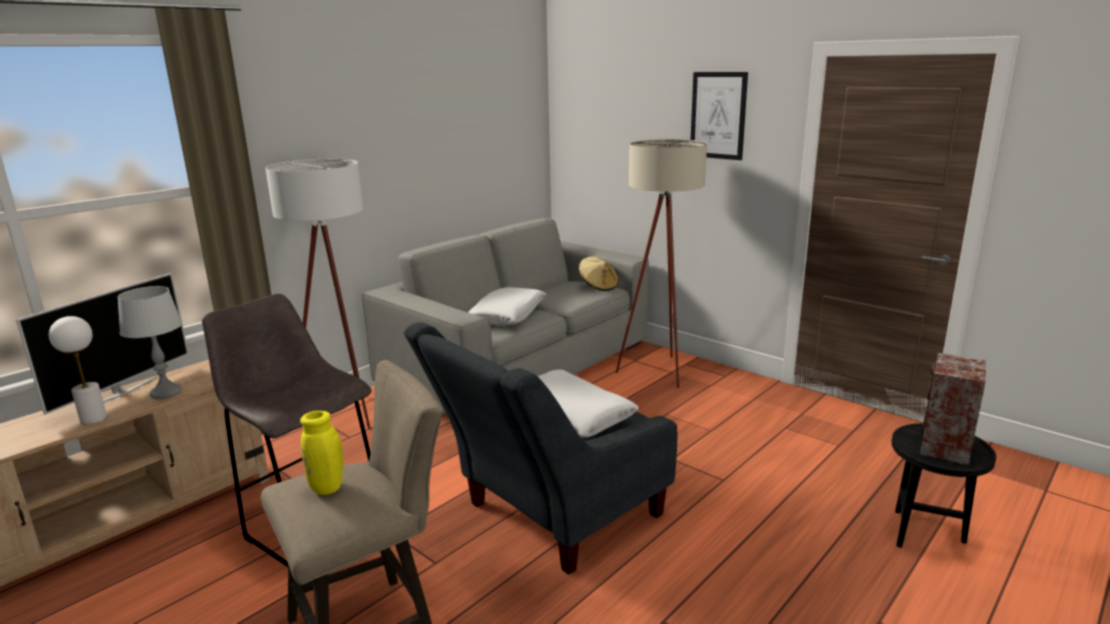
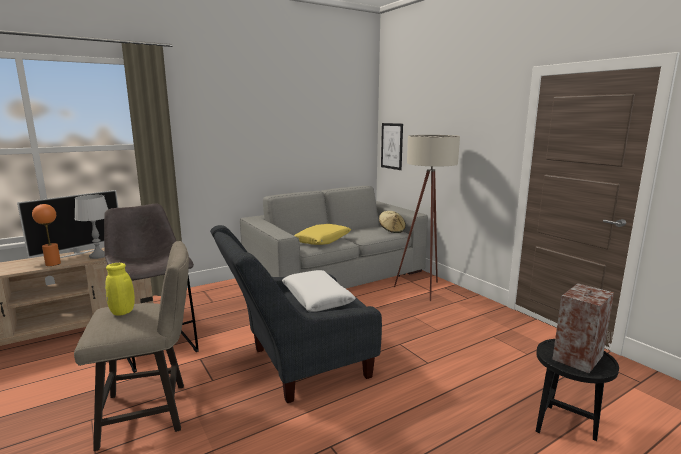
camera: 15 degrees right, 5 degrees down
(93, 419) = (53, 264): white table lamp -> orange table lamp
(346, 417) = (218, 290): white floor lamp -> none
(507, 316) = (322, 240): white pillow -> yellow pillow
(718, 115) = (472, 119): picture -> picture (392, 146)

